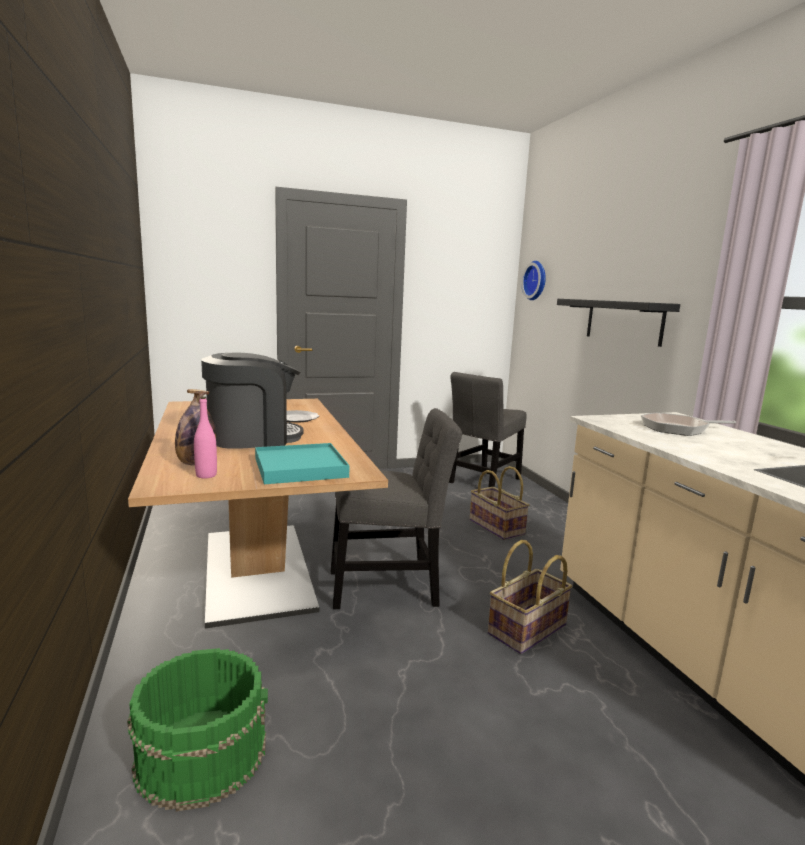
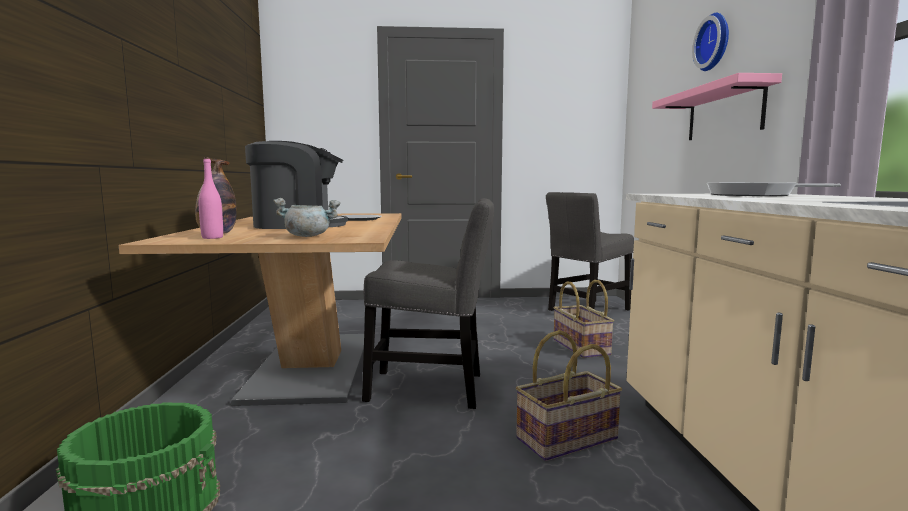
camera: 15 degrees right, 5 degrees down
(300, 467) = (308, 236): turquoise tray -> grey cooking pot
(536, 280) = (642, 97): wall clock -> wall clock (715, 42)
(623, 321) = (724, 112): black shelf -> pink shelf

